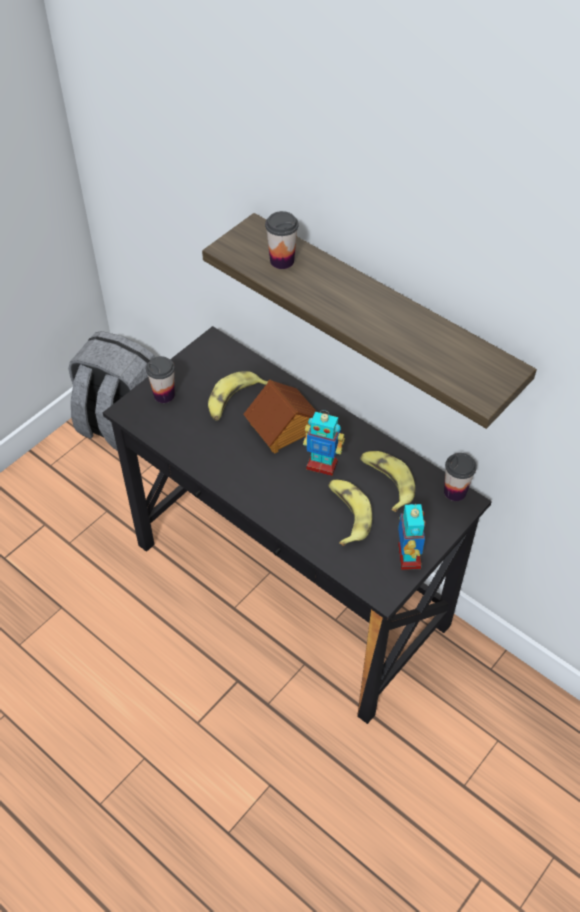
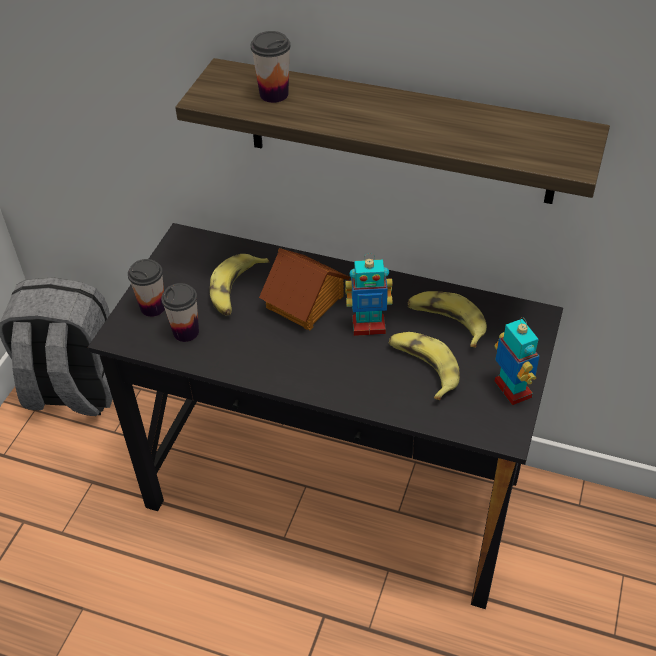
camera: 20 degrees left, 5 degrees down
(455, 492) = (522, 310): cup -> cup (186, 332)

